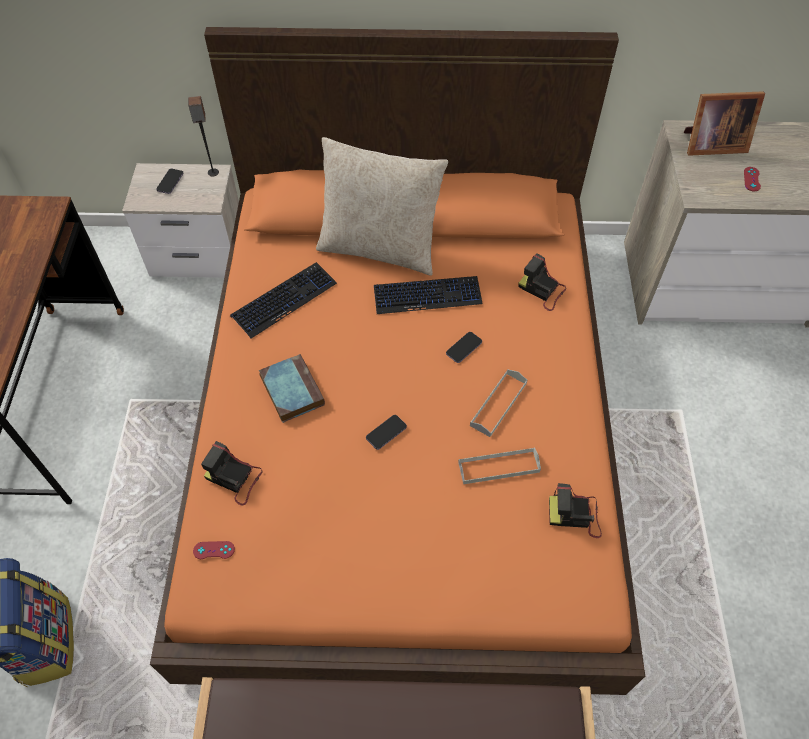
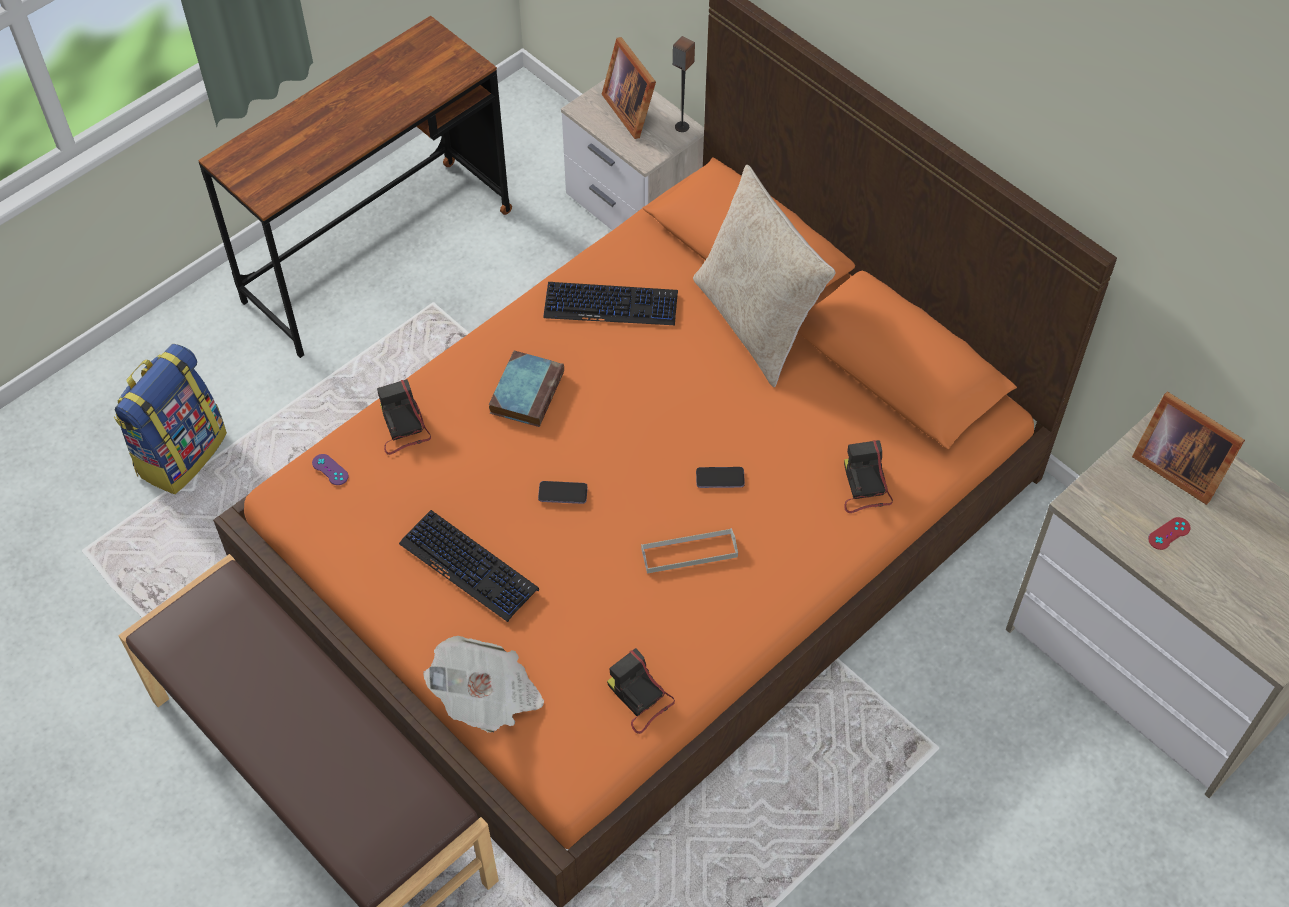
camera: 45 degrees right, 0 degrees up
(170, 182) = (632, 109): phone -> picture frame
(214, 550) = (330, 469): red game controller -> purple game controller
(427, 296) = (745, 403): keyboard -> keyboard (469, 566)
(491, 603) = (487, 697): none -> newspaper
(498, 467) = (623, 604): grey tray -> none

